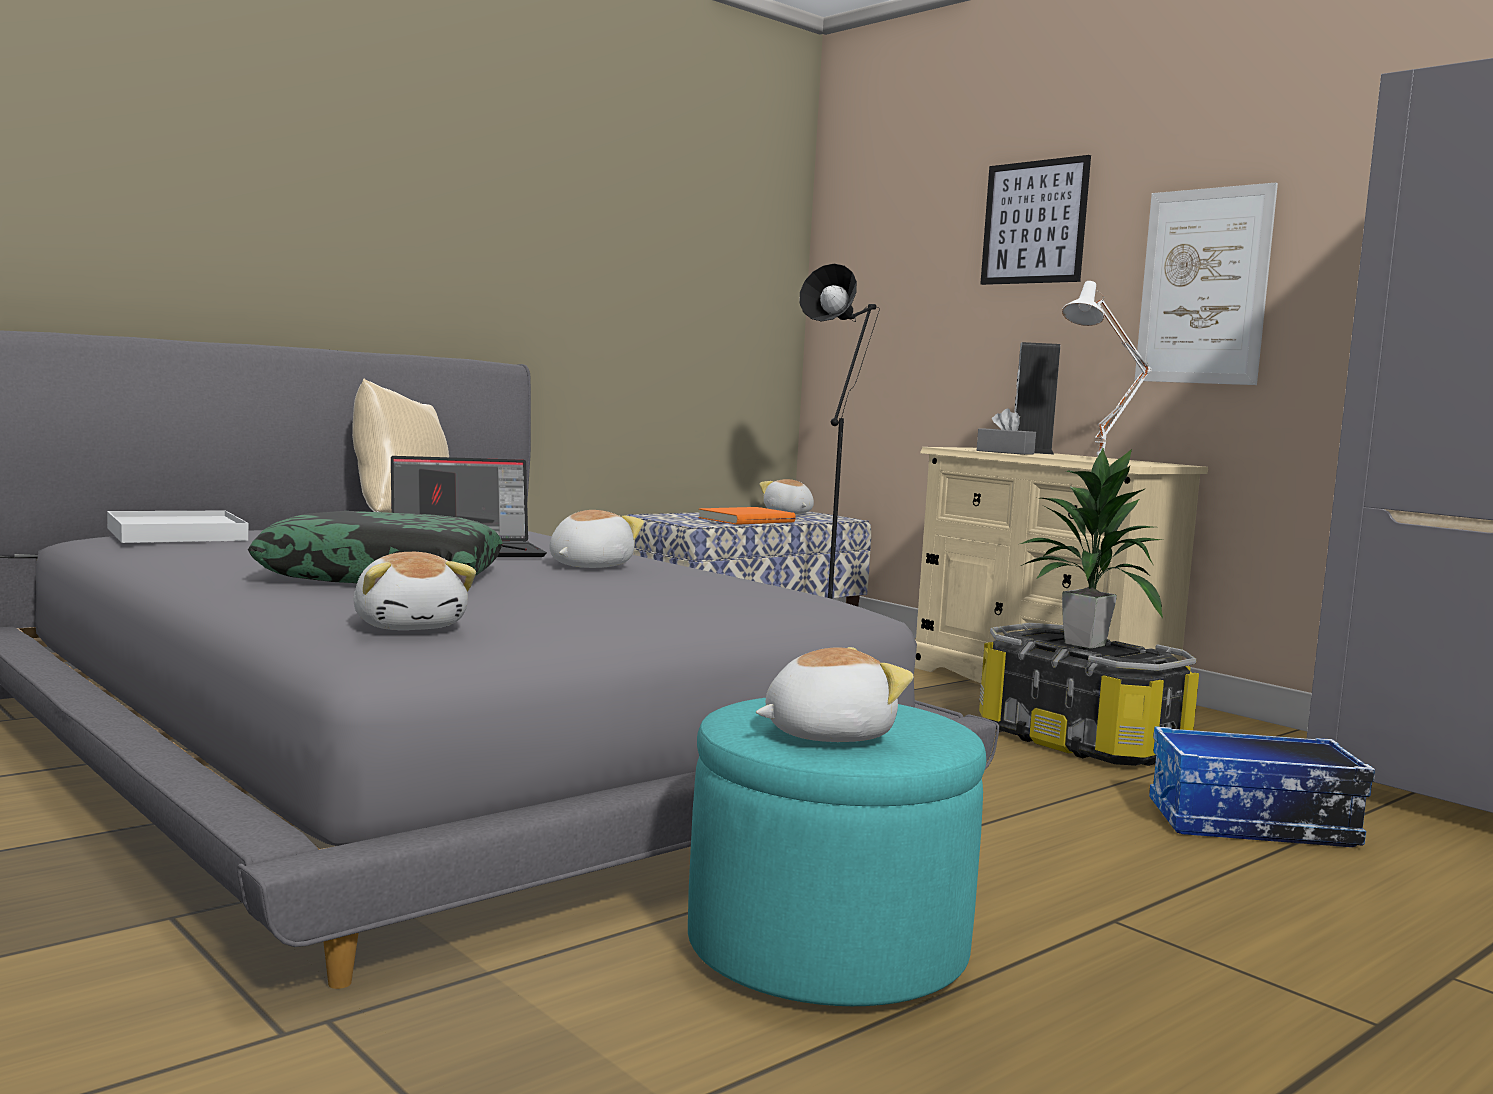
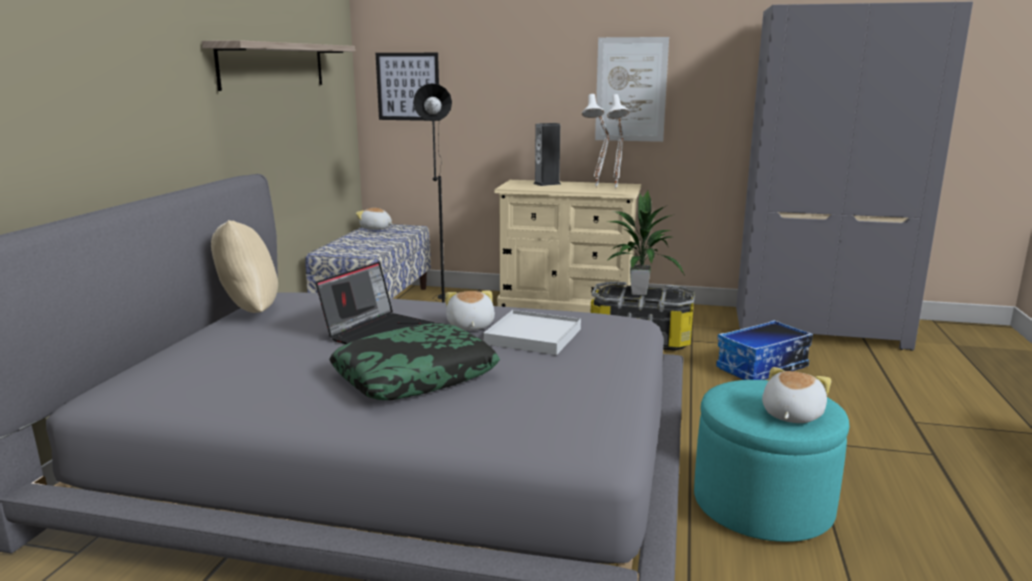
camera: 35 degrees left, 10 degrees up
(176, 534) = (170, 375): white tray -> white tray (532, 336)
(410, 626) = (554, 419): plush toy -> none
(615, 232) = (273, 65): none -> shelf
(745, 520) = (376, 242): orange book -> none
(1005, 452) = (545, 188): grey tissue box -> none
(1034, 222) = (523, 49): picture -> picture (408, 86)
(1130, 462) = (617, 189): none -> white table lamp

